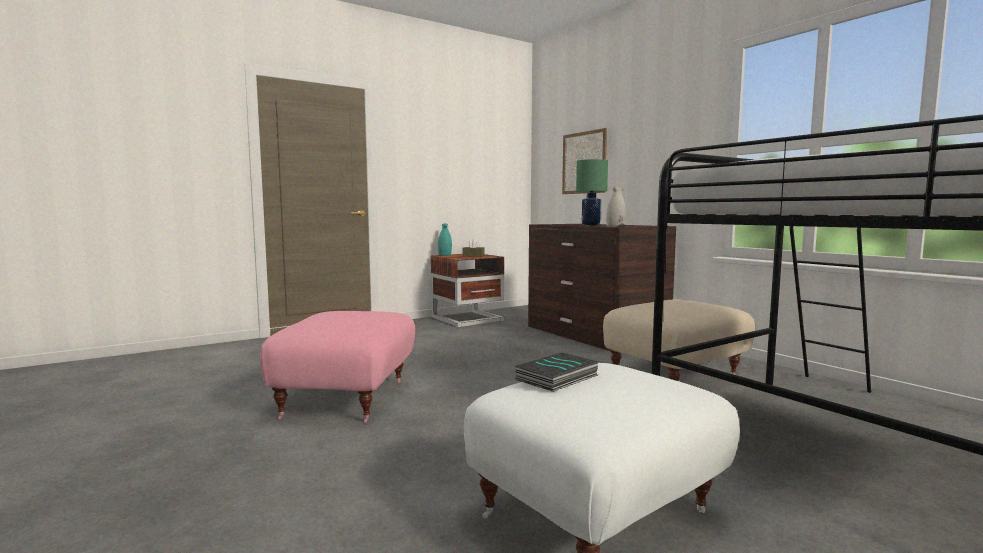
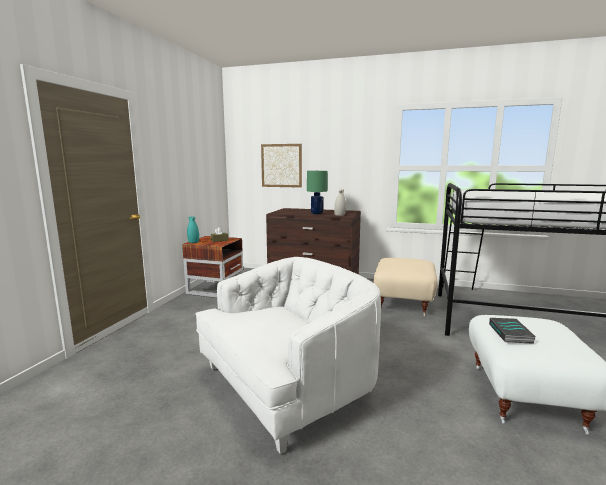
camera: 40 degrees left, 5 degrees up
(348, 399) = (285, 386): pink ottoman -> white armchair

